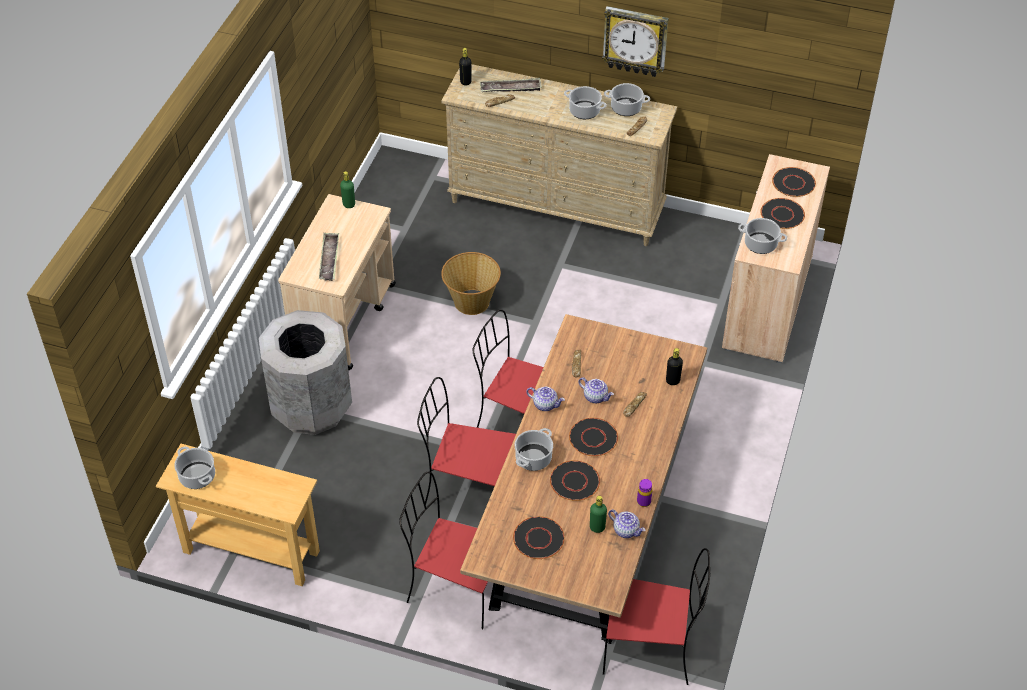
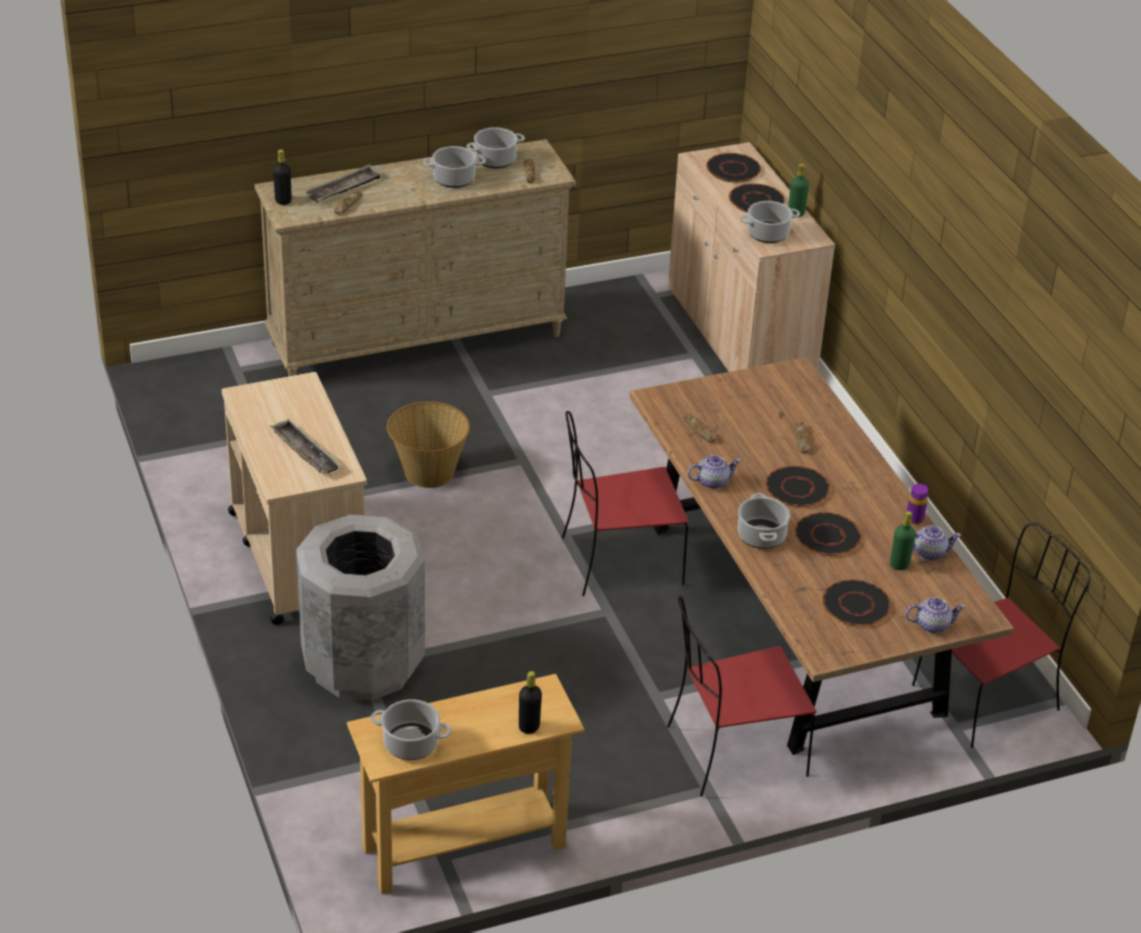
camera: 40 degrees left, 10 degrees down
(349, 204) = (260, 388): green bottle -> green bottle (796, 213)
(468, 488) = (636, 652): red chair -> none
(596, 397) = (754, 450): teapot -> teapot (932, 625)
(635, 41) = (487, 66): wall clock -> none
(672, 381) = (811, 401): black bottle -> black bottle (529, 727)

